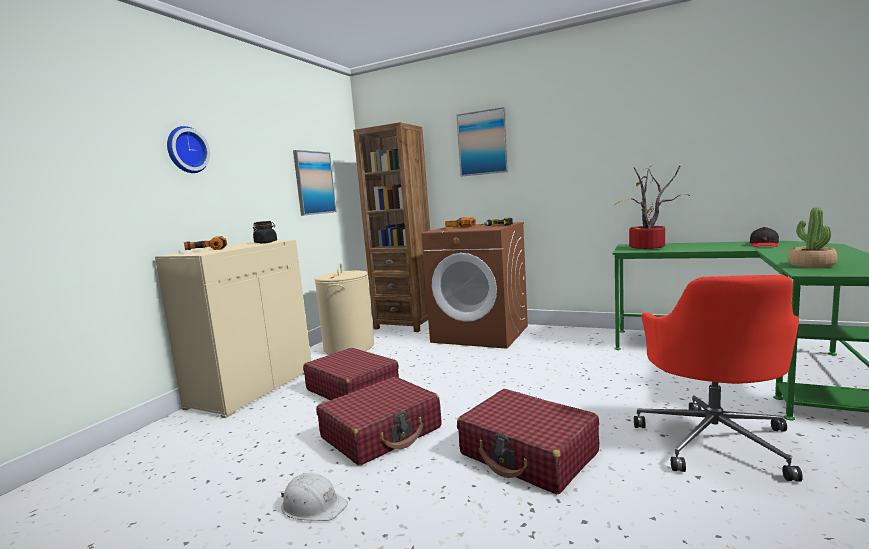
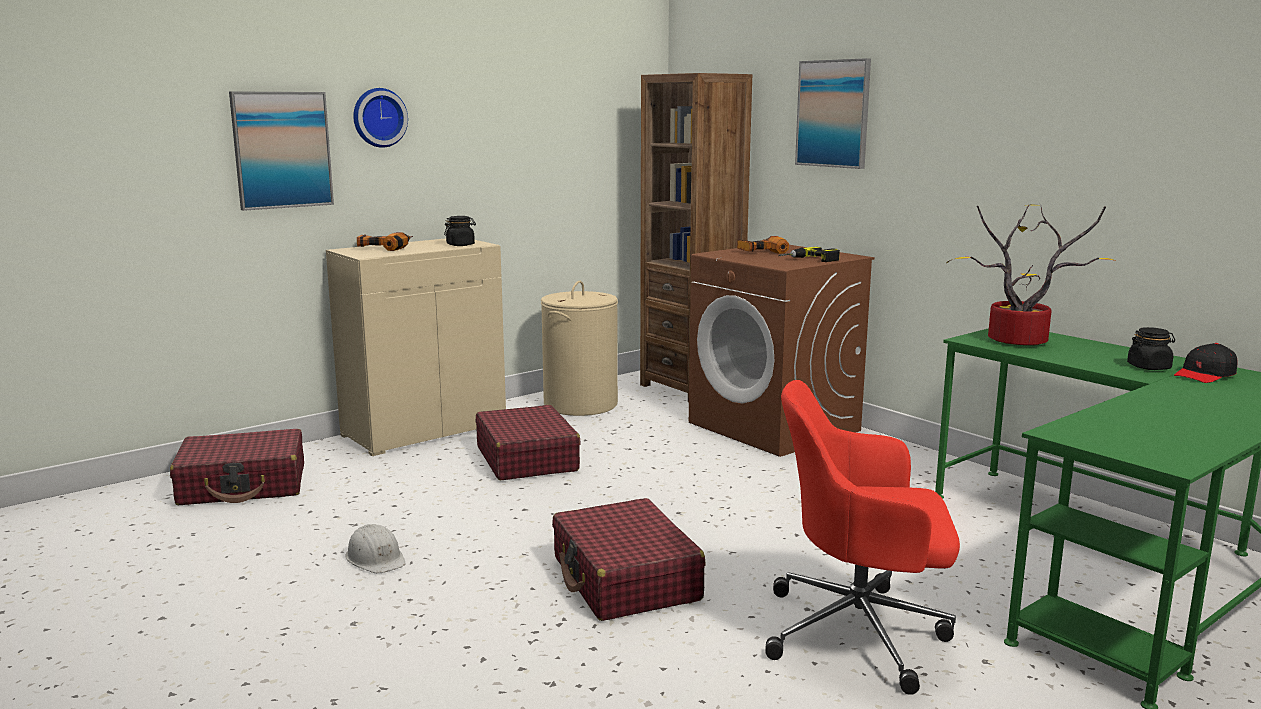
camera: 25 degrees right, 5 degrees up
(314, 183) = (574, 153): picture -> picture (282, 150)
(382, 433) = (504, 515): red suitcase -> red suitcase (243, 485)
(714, 440) = (860, 632): red office chair -> red office chair turned 60 degrees clockwise
(733, 246) = (1149, 367): none -> black jar
(811, 265) = (1113, 424): potted plant -> none

